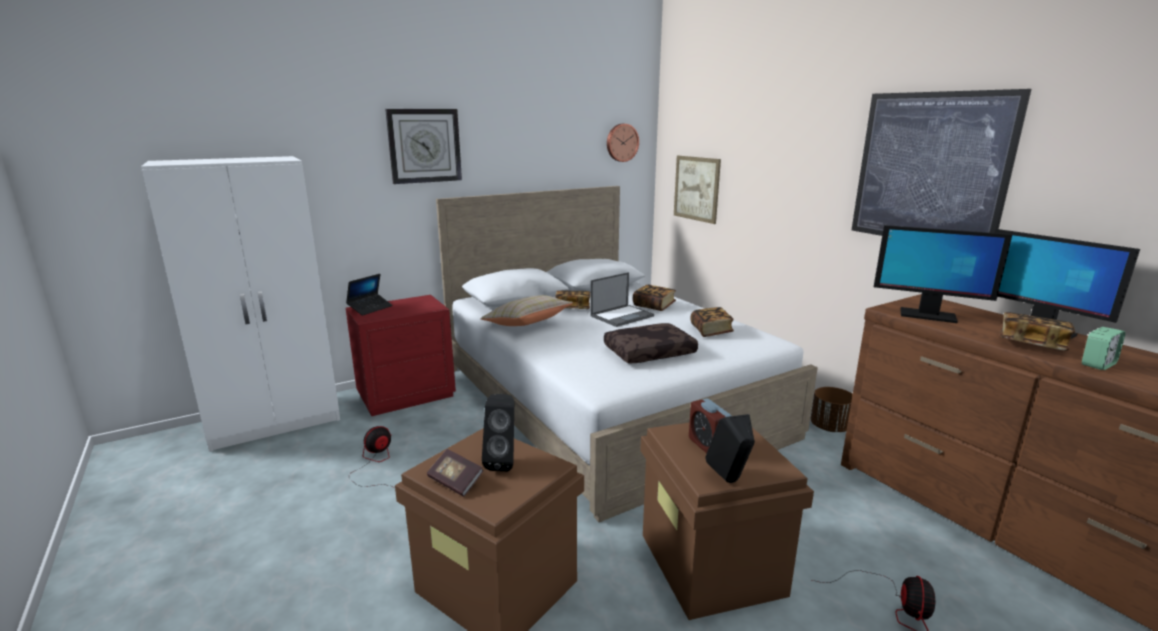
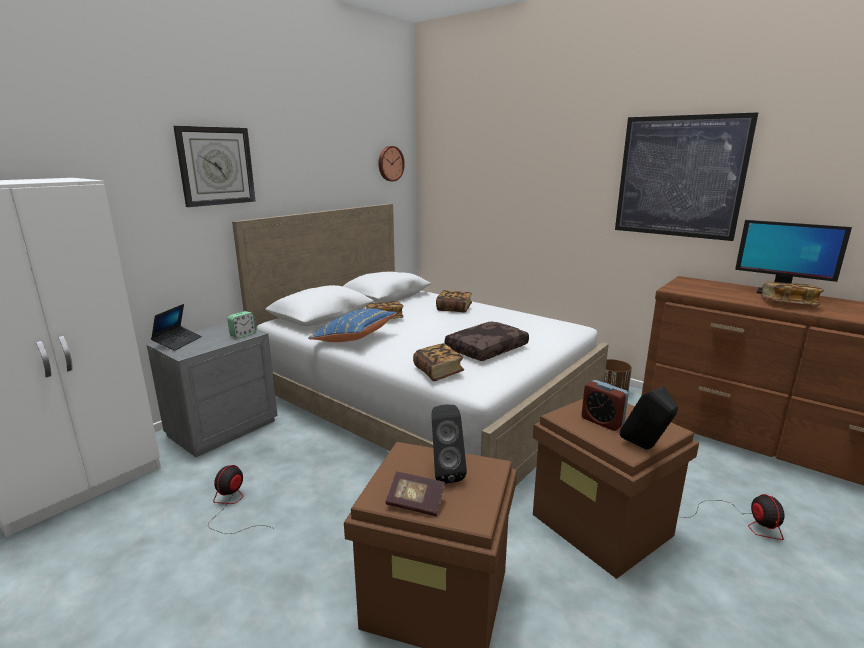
camera: 20 degrees left, 0 degrees up
(406, 394) = (222, 428): red nightstand -> grey nightstand
(527, 324) = (354, 338): beige pillow -> blue pillow
(622, 316) = (435, 320): laptop -> none
(696, 188) = (462, 203): picture -> none
(711, 331) = (519, 324): book -> book (438, 372)
(927, 315) = (702, 291): monitor -> none
(1098, 364) = (840, 312): alarm clock -> alarm clock (243, 334)

